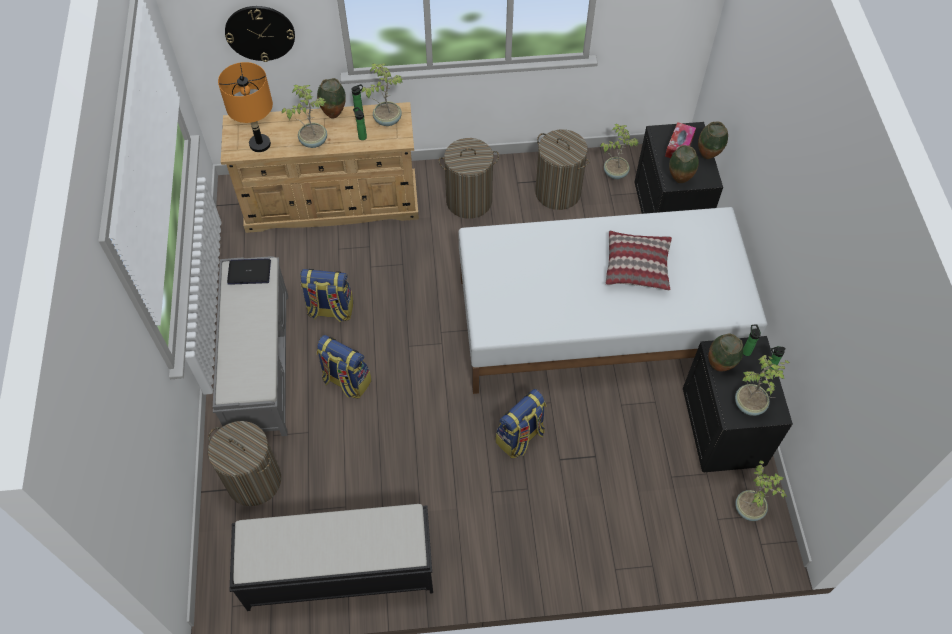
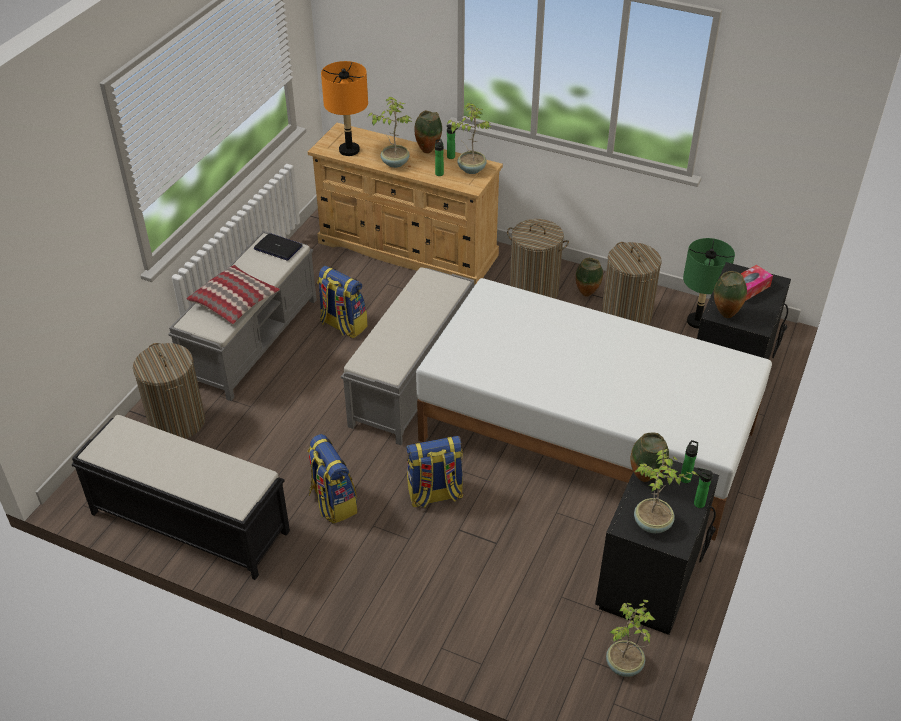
camera: 30 degrees right, 15 degrees down
(260, 33) = (387, 50): wall clock -> none
(346, 381) = (313, 382): backpack -> backpack (332, 502)
(428, 338) = (412, 380): none -> grey bench
(615, 172) = (697, 321): potted plant -> green table lamp
(637, 266) = (629, 369): pillow -> pillow (235, 302)
(708, 156) = (772, 307): vase -> vase (587, 295)

